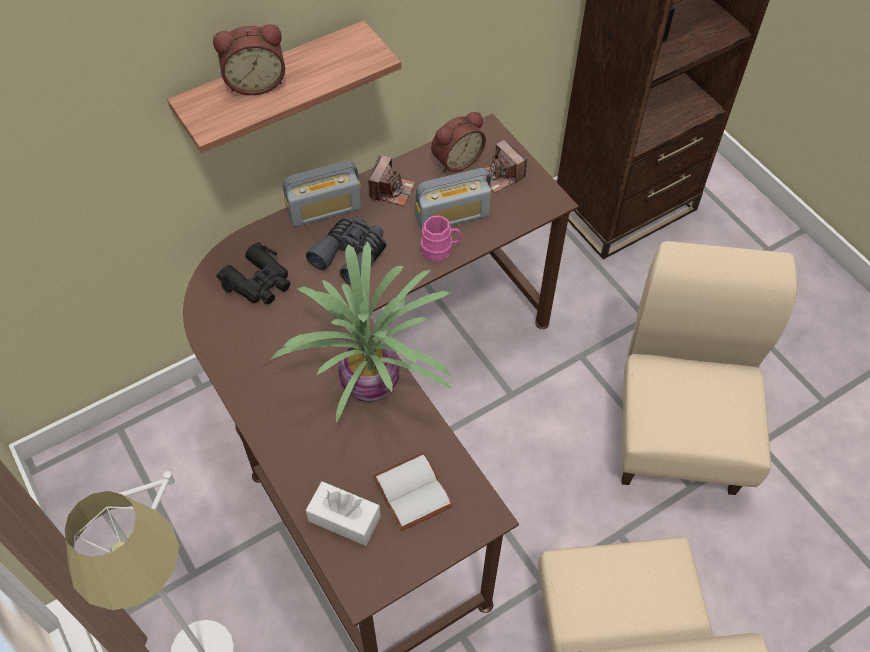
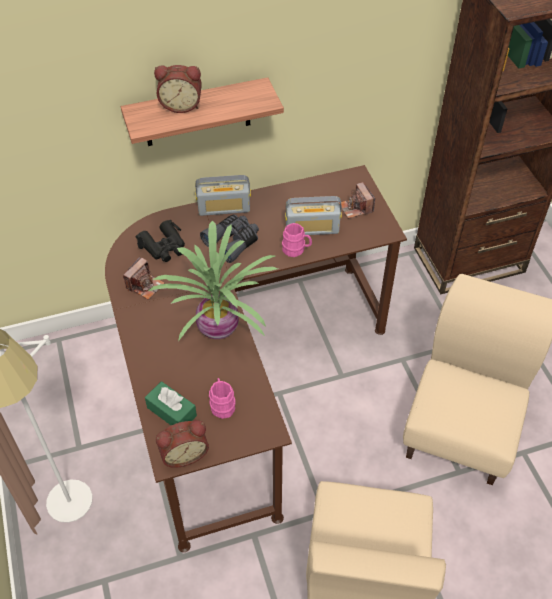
camera: 15 degrees right, 5 degrees down
(344, 519) = (171, 411): white tissue box -> green tissue box
(391, 190) = (275, 204): camera -> camera (145, 285)
(410, 492) = (222, 404): white book -> pink mug
(456, 160) = (327, 191): alarm clock -> alarm clock (183, 453)

